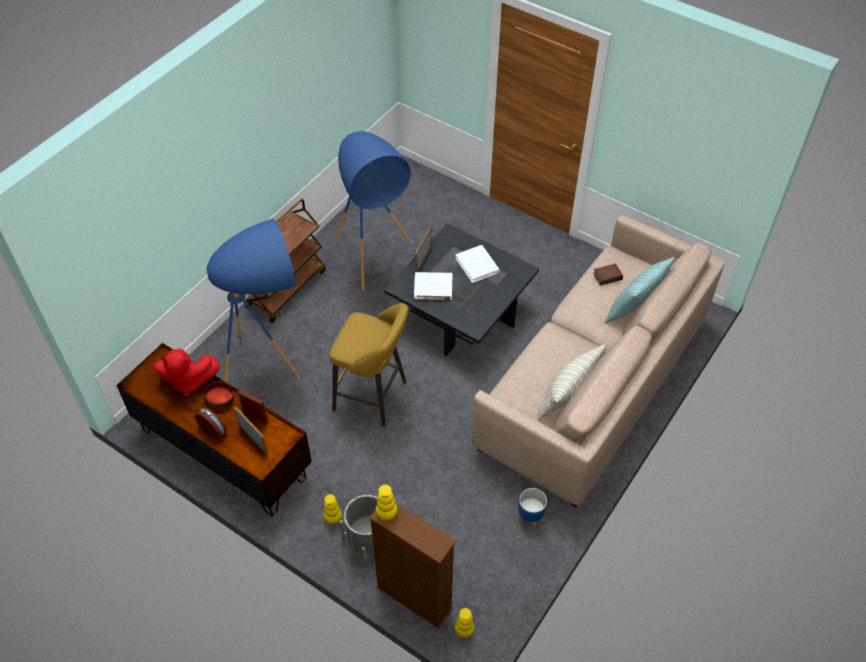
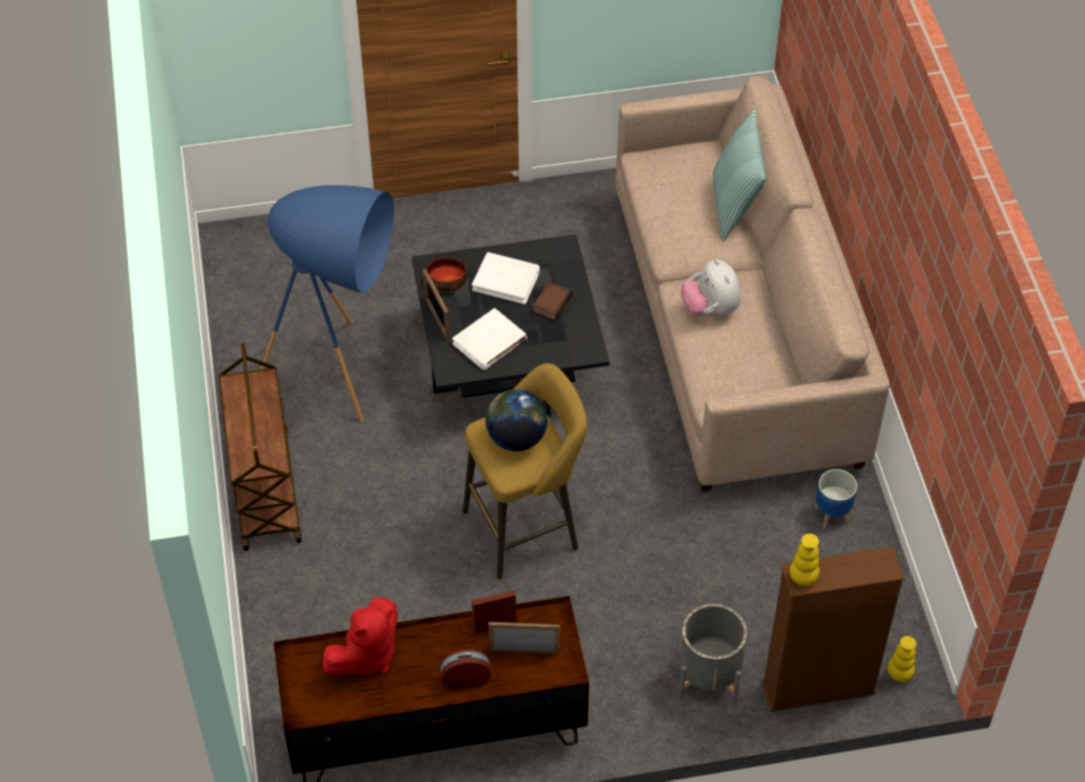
camera: 45 degrees left, 0 degrees up
(220, 399) = (430, 643): bowl -> bowl (447, 280)
(270, 366) = (364, 592): blue floor lamp -> none
(333, 518) = (643, 687): yellow vase -> none
(365, 335) = (516, 439): none -> globe
(555, 351) = (710, 308): none -> plush toy
(568, 394) = (773, 342): pillow -> none
(607, 275) = (667, 187): book -> book (551, 303)

